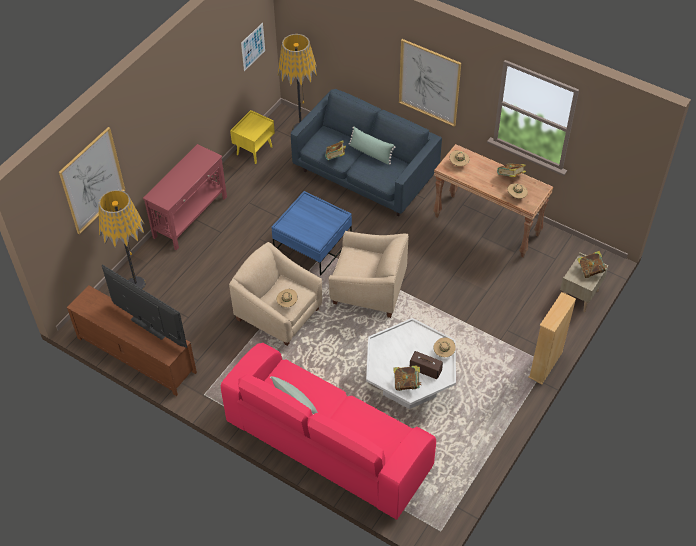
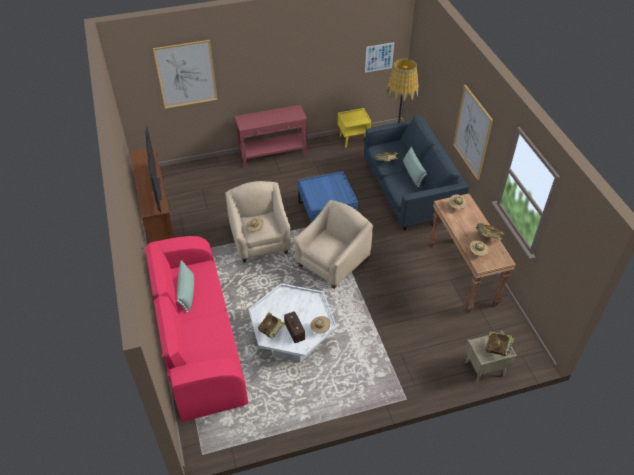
camera: 40 degrees right, 5 degrees down
(135, 284) = (201, 172): floor lamp -> none
(368, 289) = (332, 263): beige armchair -> beige armchair turned 105 degrees counterclockwise
(545, 365) = (403, 399): beige bookcase -> none

